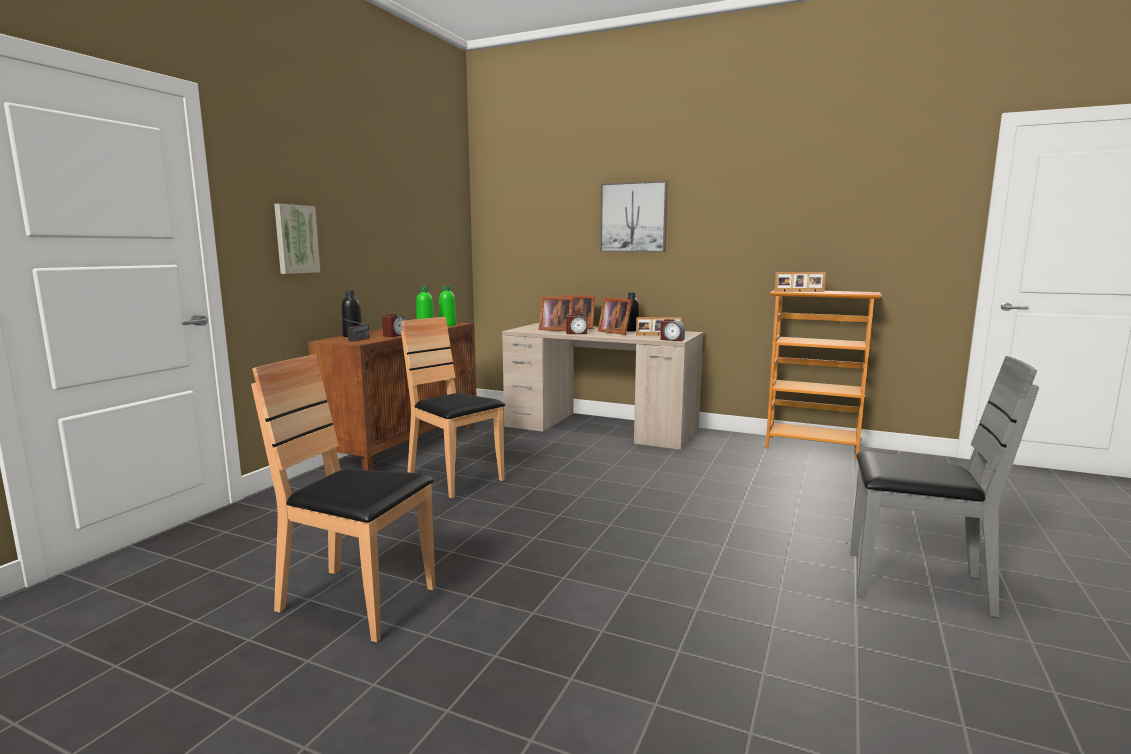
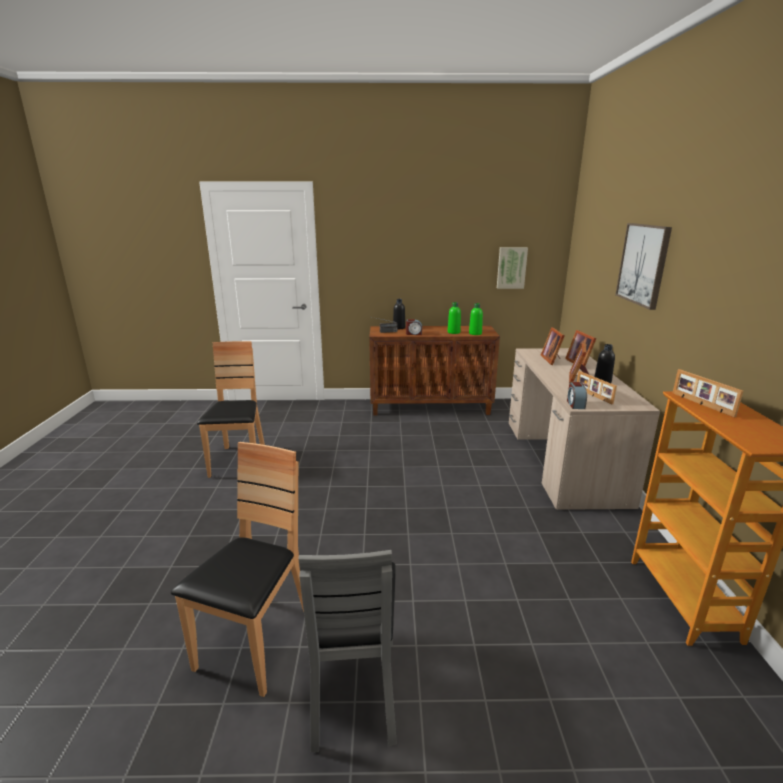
camera: 65 degrees right, 10 degrees up
(295, 239) = (371, 264): picture -> picture (511, 267)
(454, 479) = (393, 437): brown chair -> brown chair (256, 642)
(576, 333) = (546, 368): alarm clock -> none

